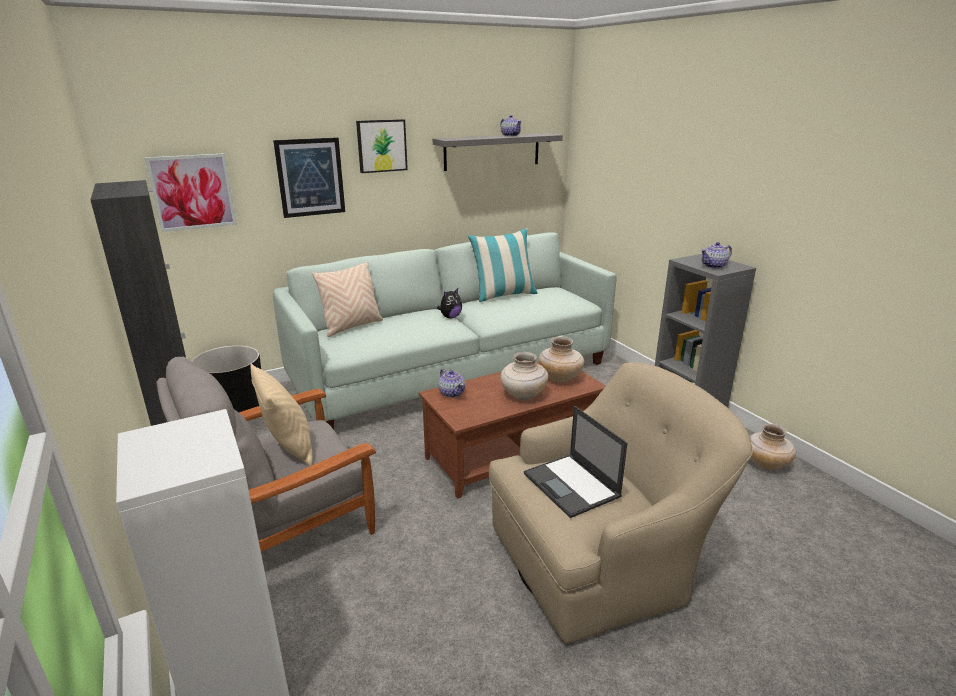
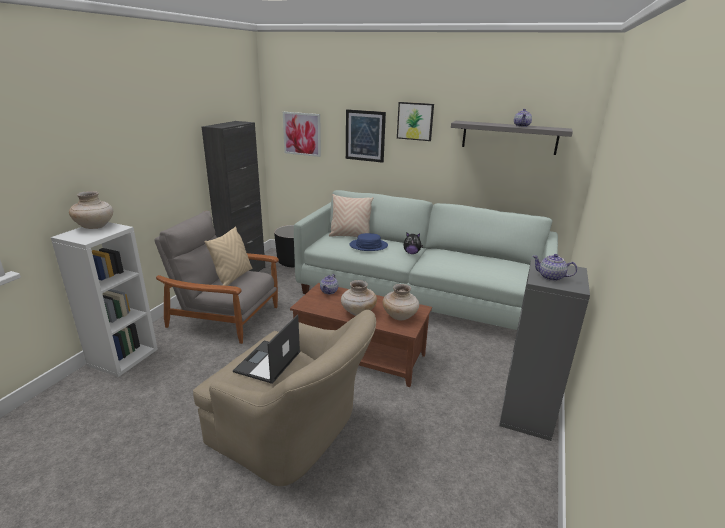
camera: 50 degrees right, 0 degrees up
(400, 327) = (368, 246): none -> blue hat
(503, 295) = (473, 254): pillow -> none
(766, 464) = (513, 488): beige vase -> beige vase (95, 226)

